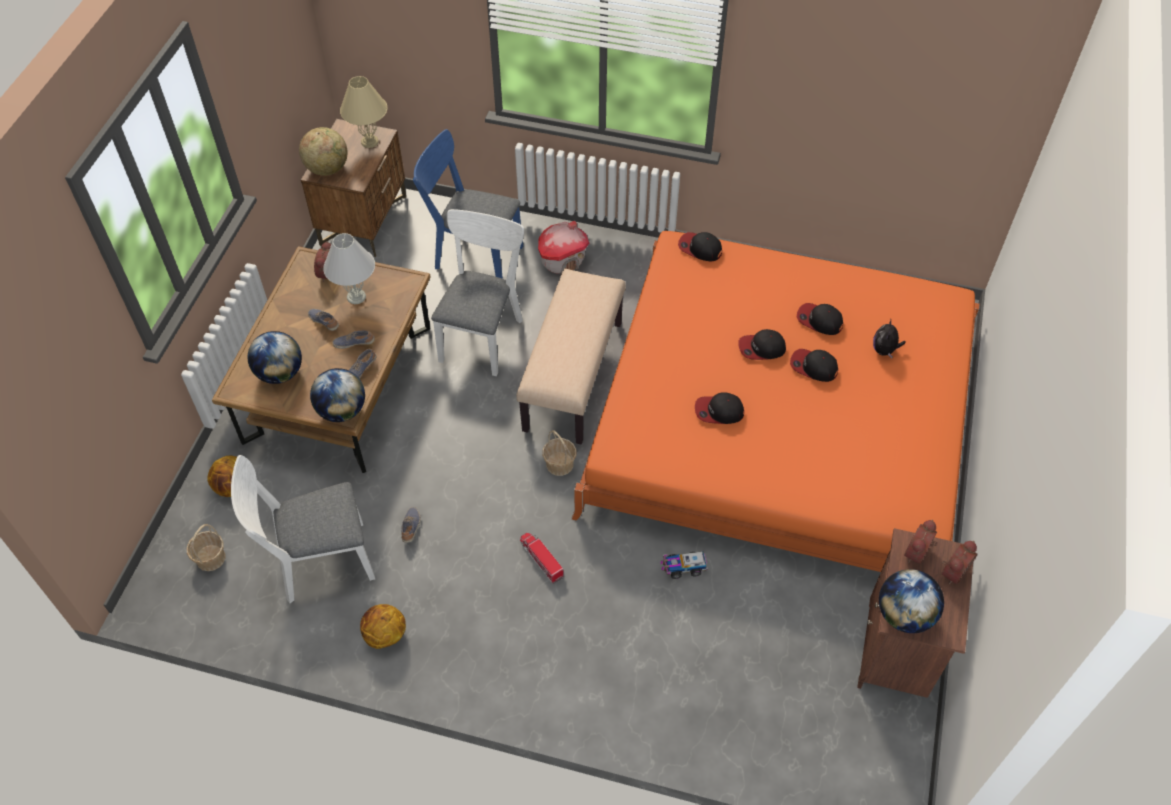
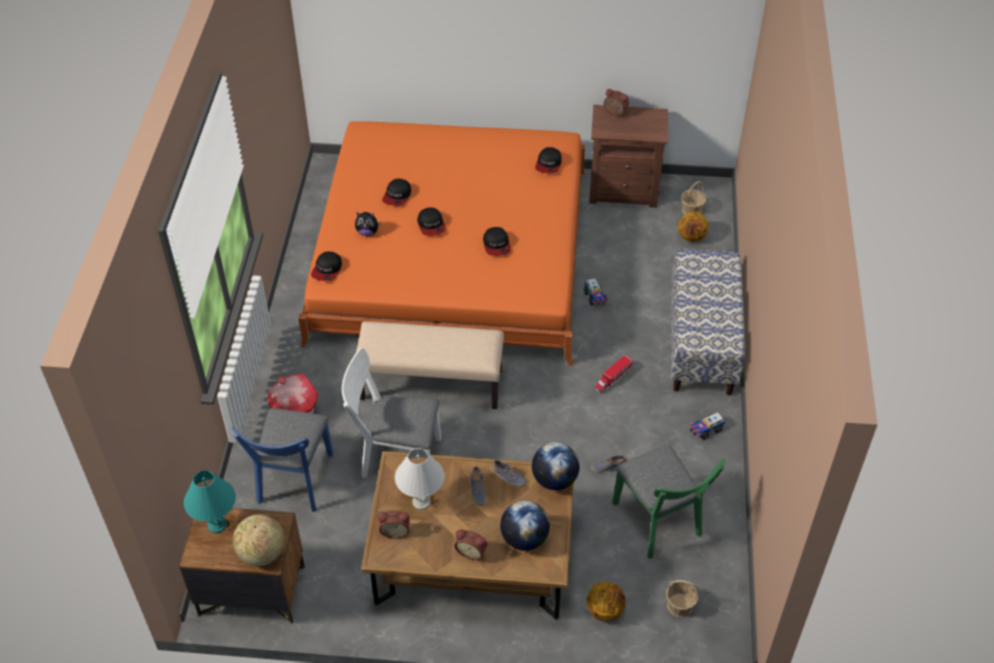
camera: 100 degrees left, 5 degrees down
(317, 562) = (660, 524): white chair -> green chair
(324, 322) = (457, 519): shoe -> none
(369, 142) = (217, 525): beige table lamp -> turquoise table lamp
(385, 635) = (707, 462): basketball -> basketball (691, 237)
(434, 647) = (706, 429): none -> toy truck
(559, 464) = (523, 380): basket -> basket (692, 210)
(578, 681) = (702, 343): none -> bench
(813, 367) = (444, 197): cap -> cap (548, 164)
(884, 350) = (419, 162): plush toy -> plush toy (367, 232)
(904, 615) = (652, 132): globe -> none
(918, 554) = (607, 127): alarm clock -> alarm clock (471, 551)

